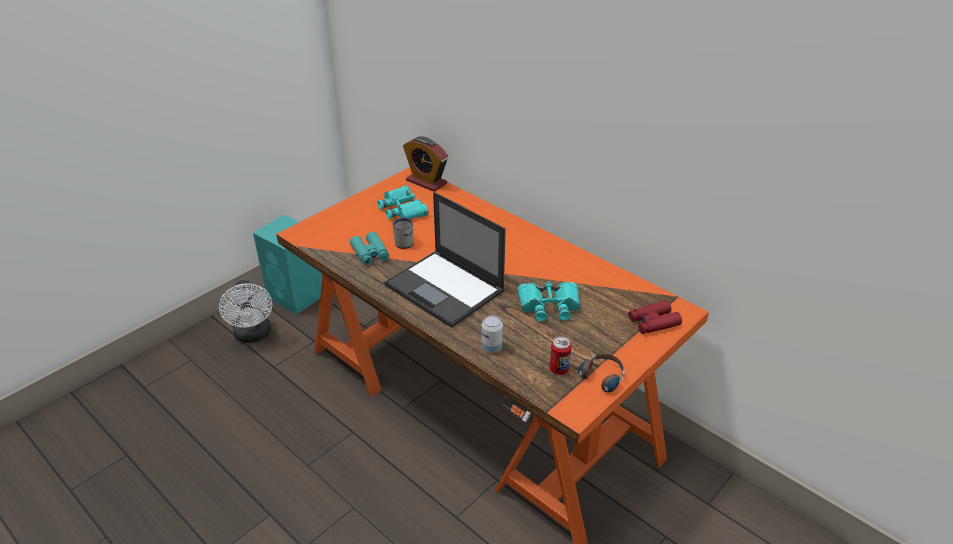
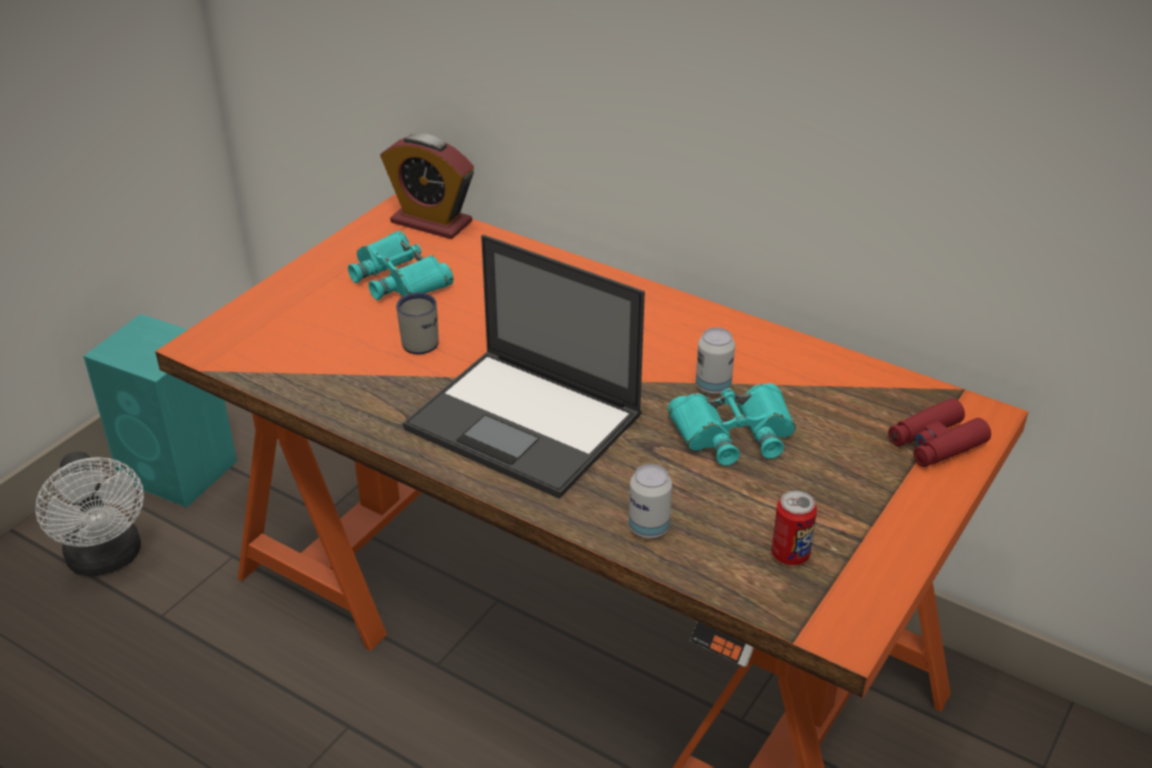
camera: 10 degrees left, 0 degrees up
(370, 253) = (357, 370): turquoise binoculars -> none
(545, 280) = (713, 386): none -> can
(598, 381) = (870, 569): headphones -> none

